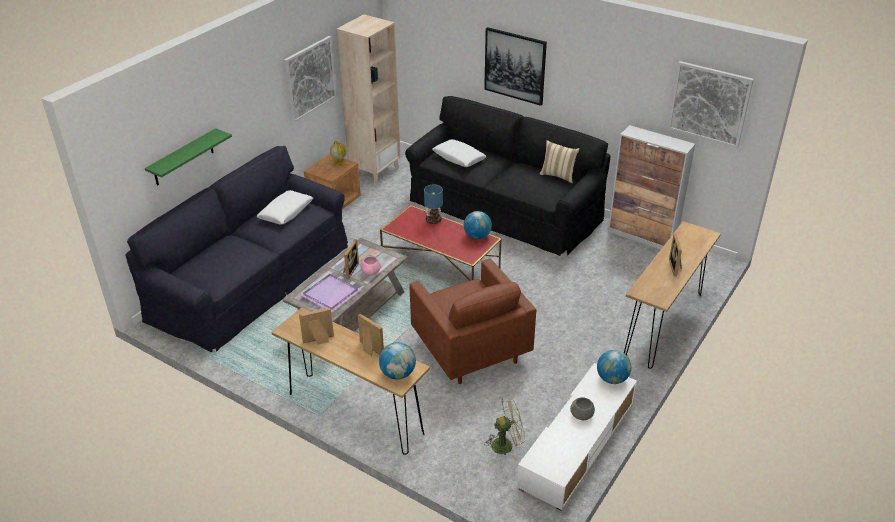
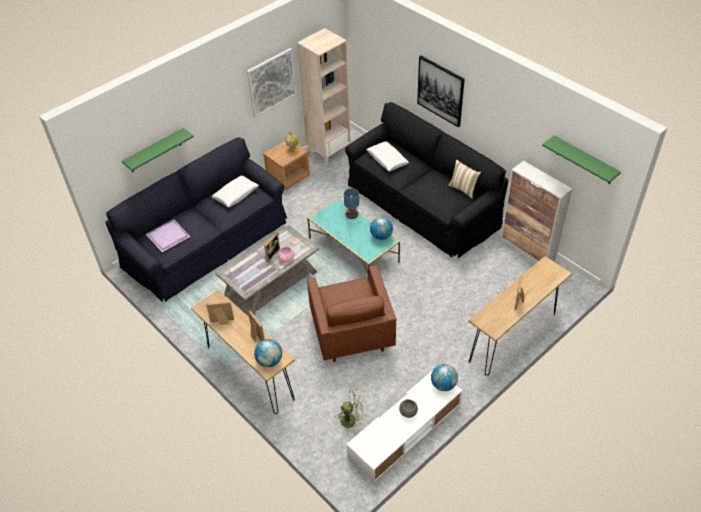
camera: 15 degrees right, 10 degrees up
(331, 294) = (251, 274): purple tray -> purple tray (168, 237)
(440, 263) = (353, 250): red coffee table -> turquoise coffee table
(709, 104) = (584, 160): picture -> green shelf

